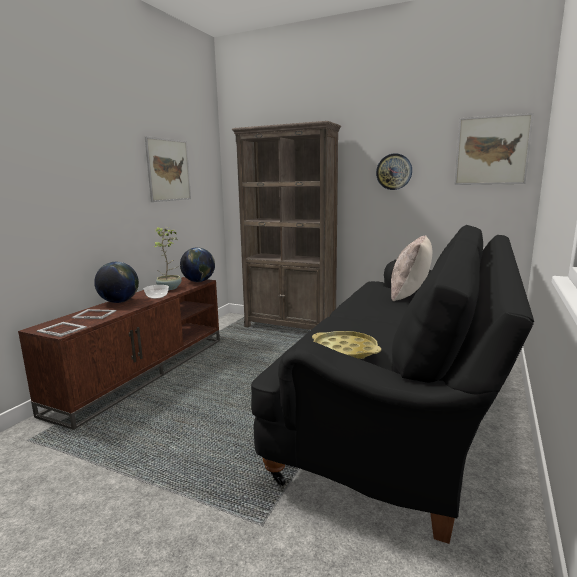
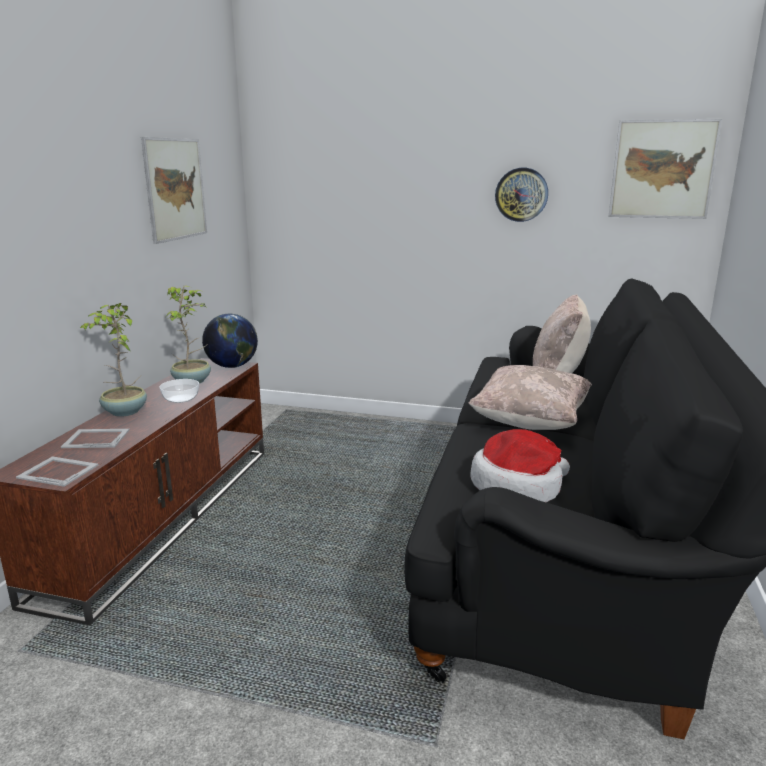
camera: 10 degrees left, 5 degrees up
(119, 302) = (124, 412): globe -> potted plant
(290, 327) = (363, 425): brown bookcase -> none
(345, 351) = (518, 486): yellow tray -> hat
(377, 317) = (530, 422): none -> beige pillow

